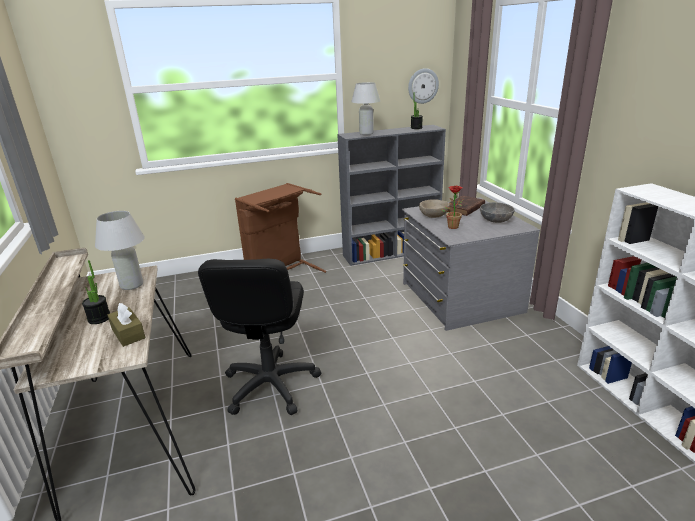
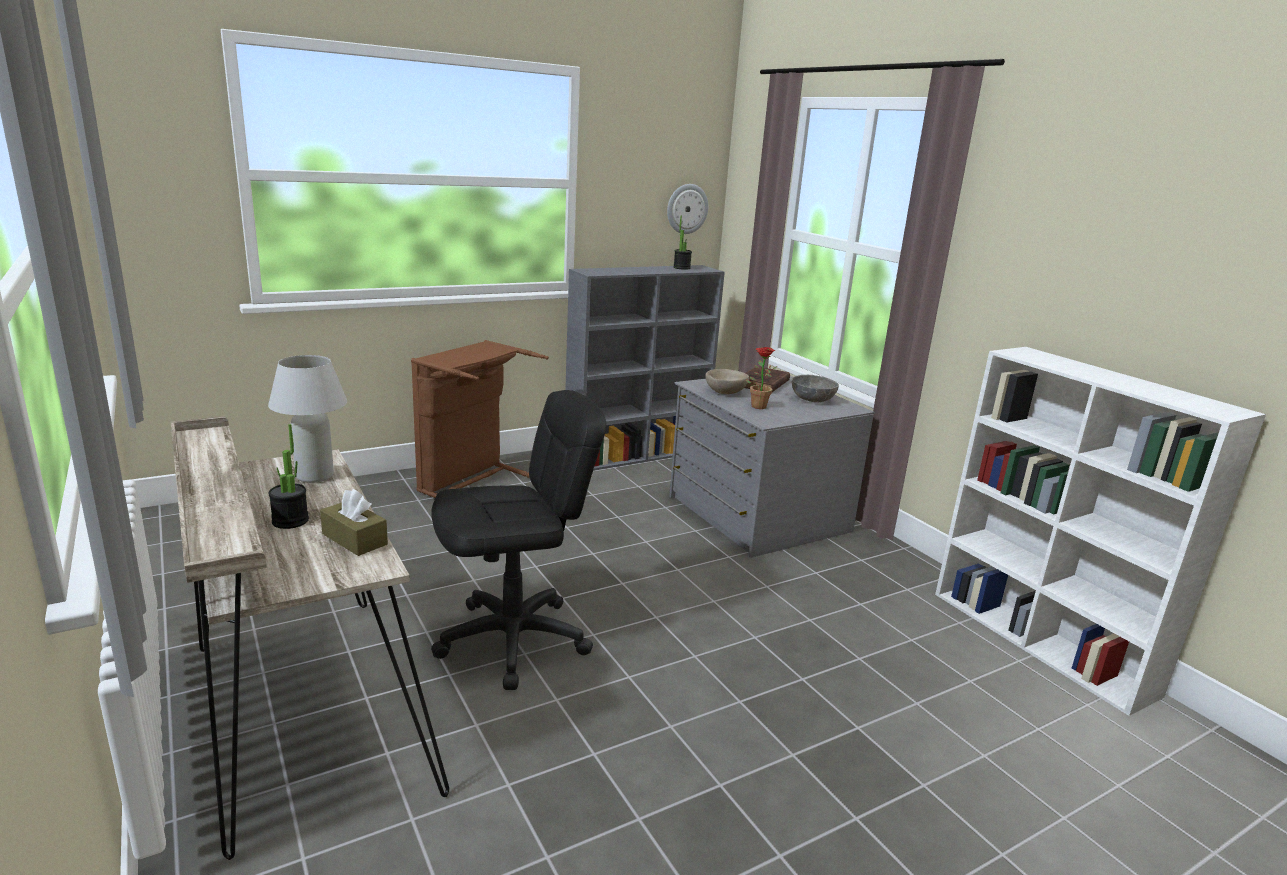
camera: 15 degrees left, 5 degrees down
(270, 385) = (513, 640): black office chair -> black office chair turned 105 degrees counterclockwise
(366, 133) = (613, 271): white table lamp -> none

